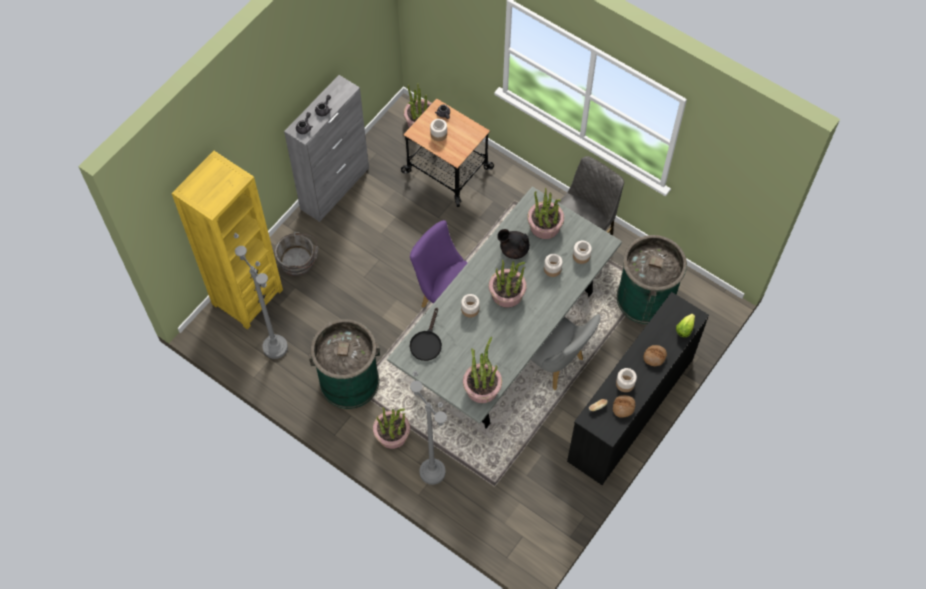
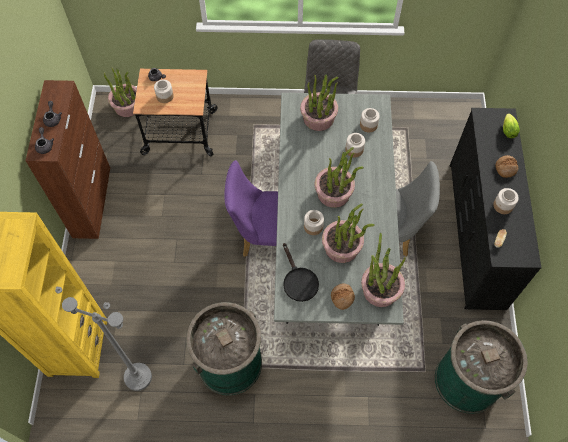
camera: 35 degrees left, 0 degrees up
(299, 261) = (104, 284): grey bucket -> none
(335, 188) = (92, 201): grey cabinet -> brown cabinet
(392, 434) = (304, 386): potted plant -> potted plant (342, 247)
(432, 472) = (364, 396): grey floor lamp -> none
(513, 249) = (308, 152): black teapot -> none
(623, 407) = (519, 227): bread -> bread (342, 297)
(645, 298) = (414, 140): green trash can -> green trash can (467, 380)

